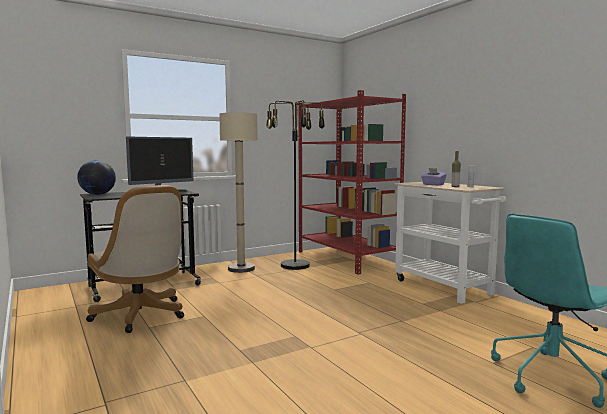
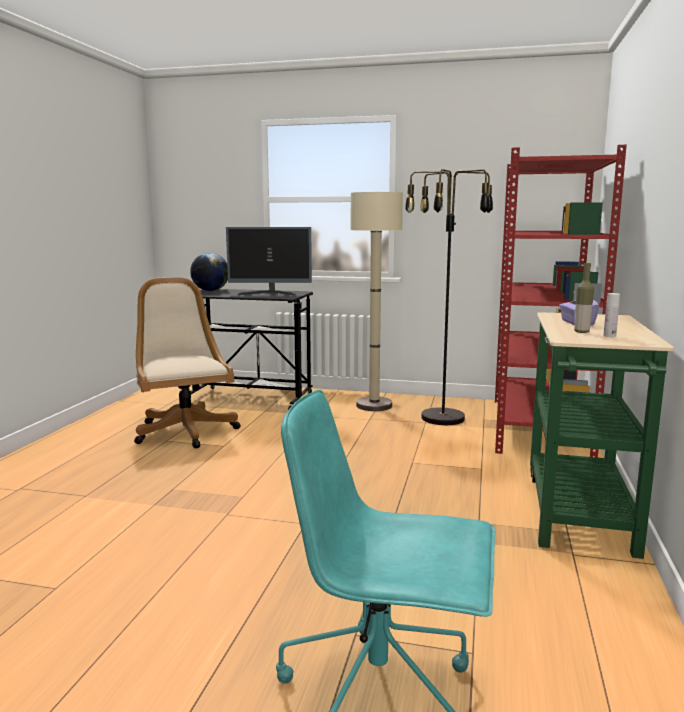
camera: 45 degrees right, 5 degrees up
(142, 316) = (184, 429): office chair -> office chair turned 150 degrees clockwise
(443, 287) = (579, 514): white cart -> green cart

